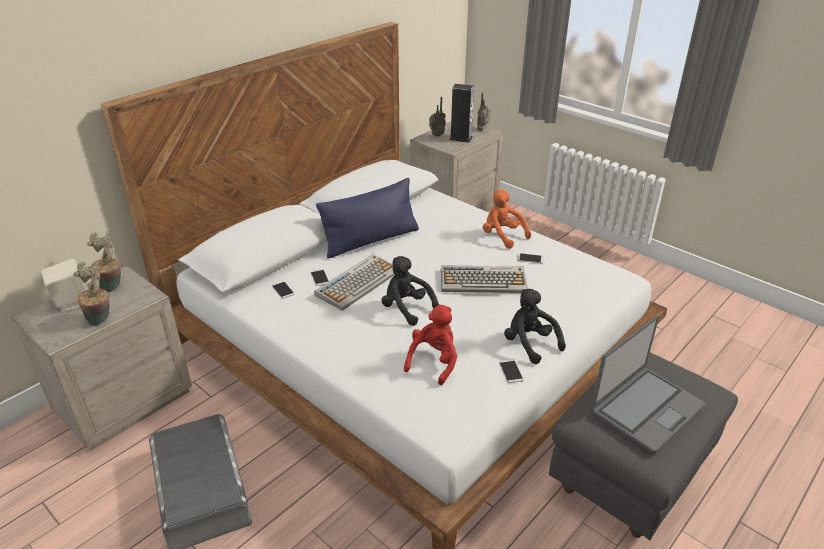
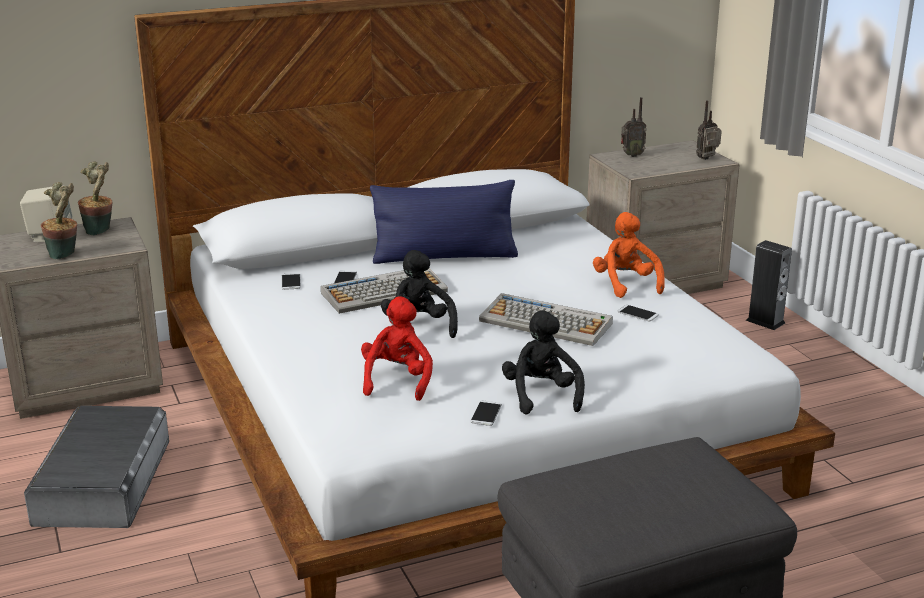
camera: 25 degrees right, 10 degrees down
(434, 361) = (397, 381): red plush toy -> red plush toy turned 45 degrees counterclockwise
(461, 138) = (663, 163): speaker -> speaker (765, 321)
(646, 409) = (632, 495): laptop -> none

